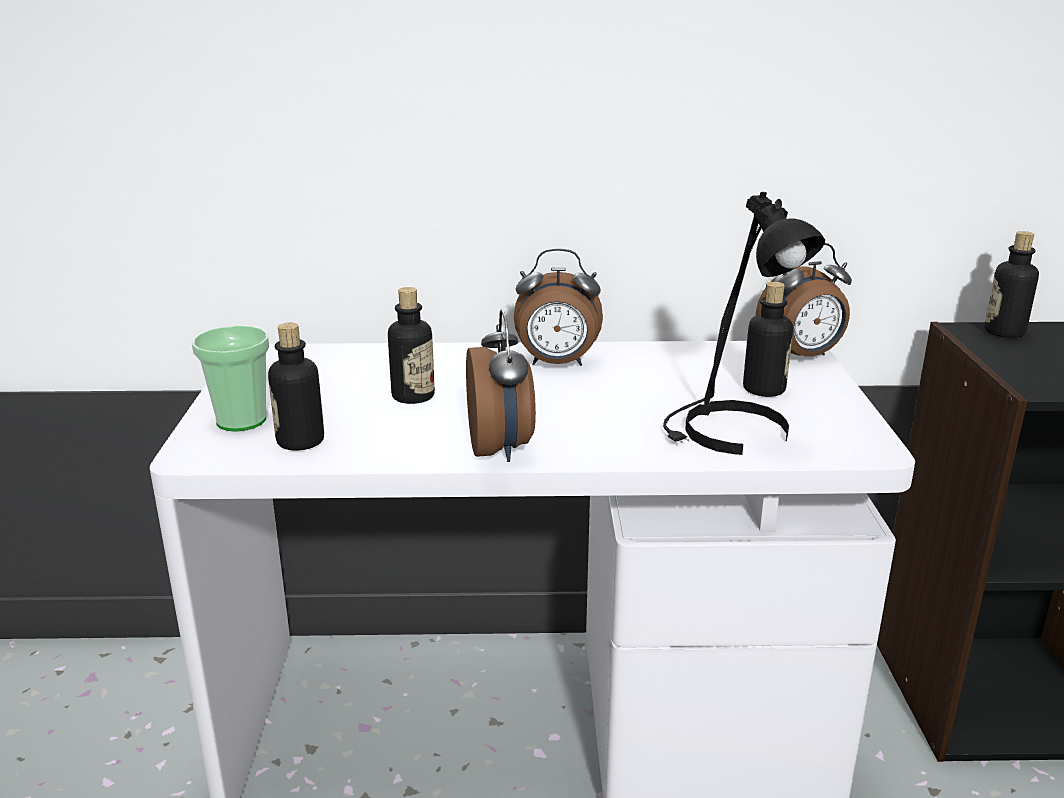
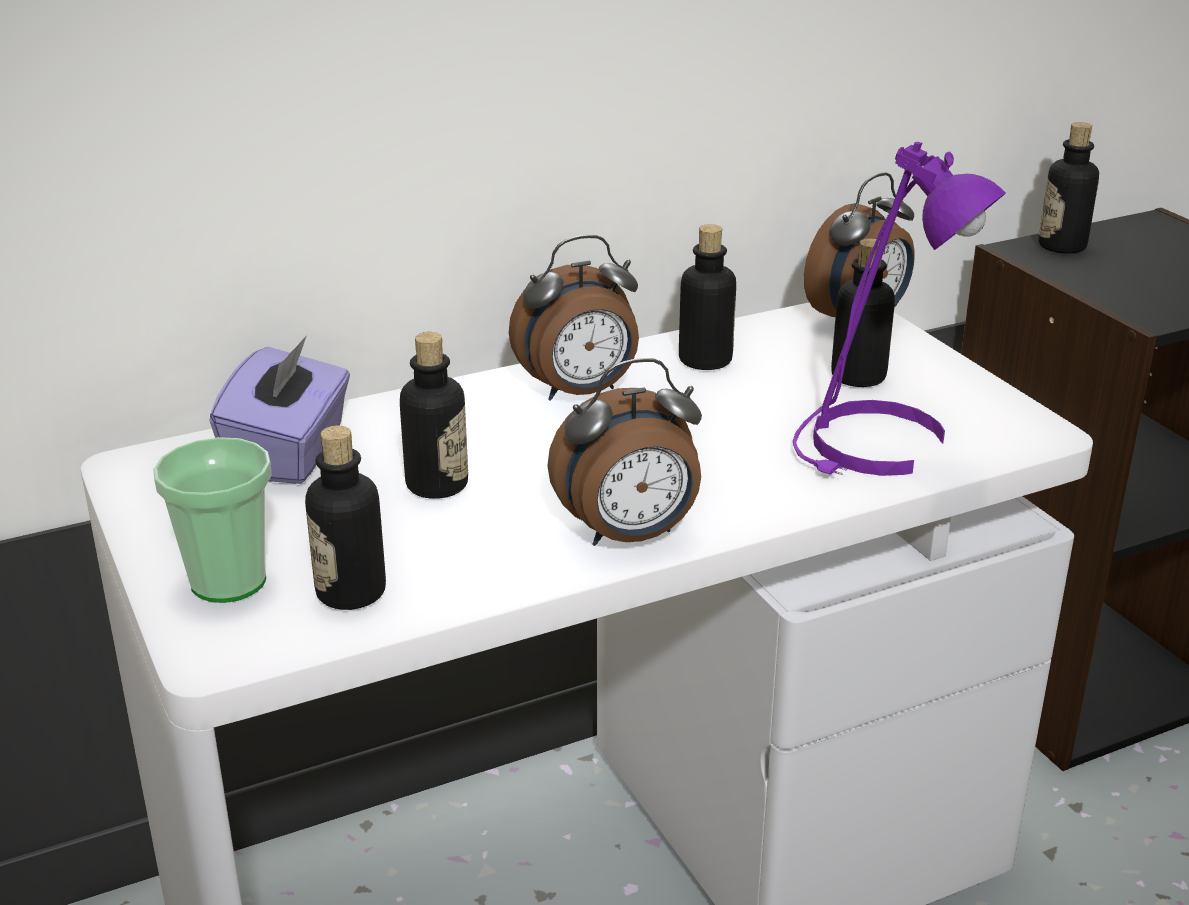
camera: 25 degrees left, 5 degrees up
(347, 363) = (290, 453): none -> purple tissue box
(501, 449) = (629, 536): alarm clock -> alarm clock turned 105 degrees clockwise
(662, 361) = (705, 360): none -> bottle
(730, 433) = (874, 447): black table lamp -> purple table lamp

